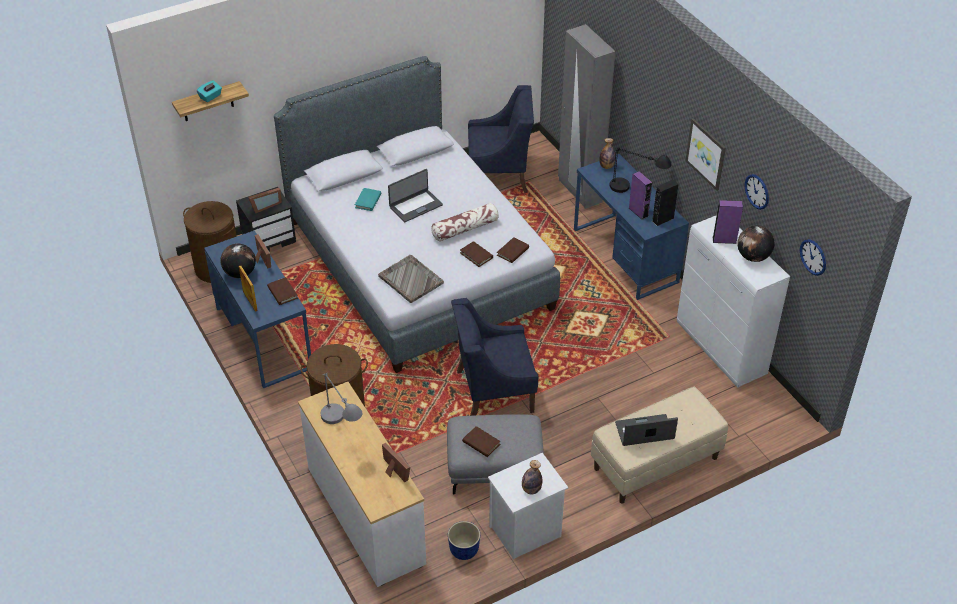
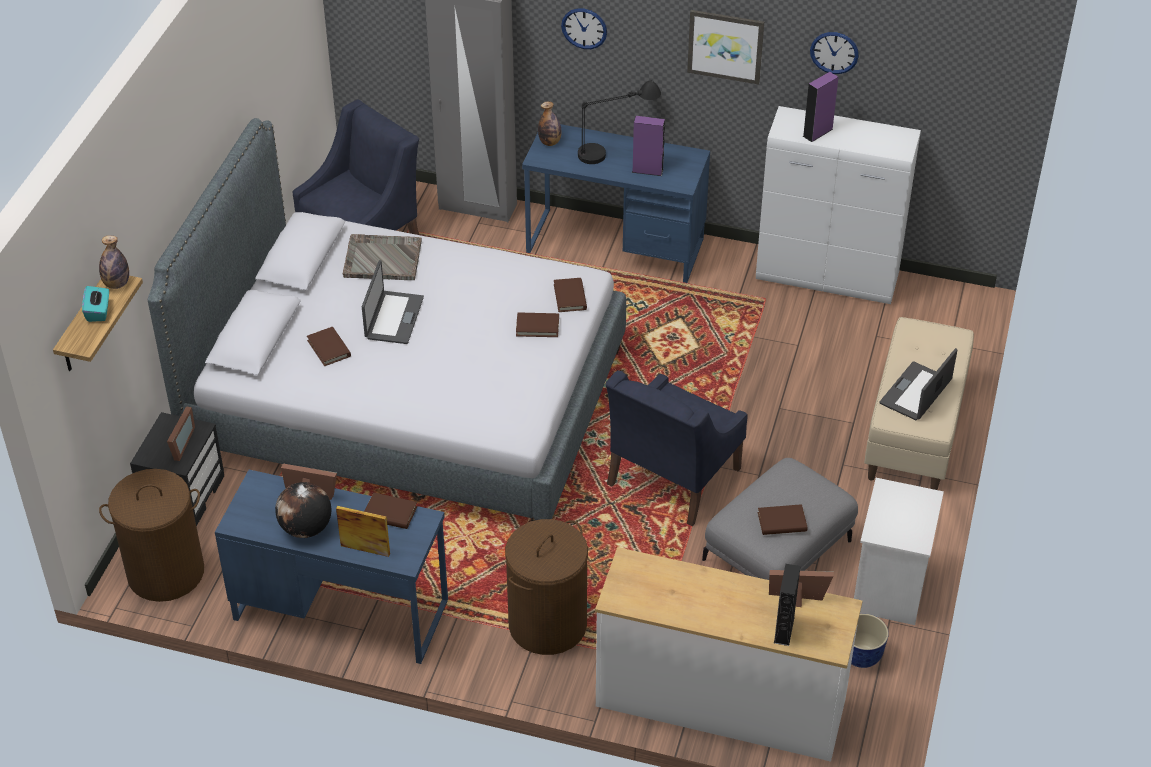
camera: 45 degrees left, 0 degrees up
(342, 429) = (684, 599): grey table lamp -> none
(368, 201) = (329, 348): turquoise book -> brown book
(410, 279) = (505, 400): grey tray -> grey tray (381, 259)
(465, 229) = (484, 306): pillow -> none
(531, 489) = (916, 520): bottle -> bottle (116, 284)
(663, 219) = (681, 163): black speaker -> black speaker (784, 629)
(753, 257) = (865, 132): globe -> none
(813, 257) = (953, 88): wall clock -> wall clock (584, 28)

